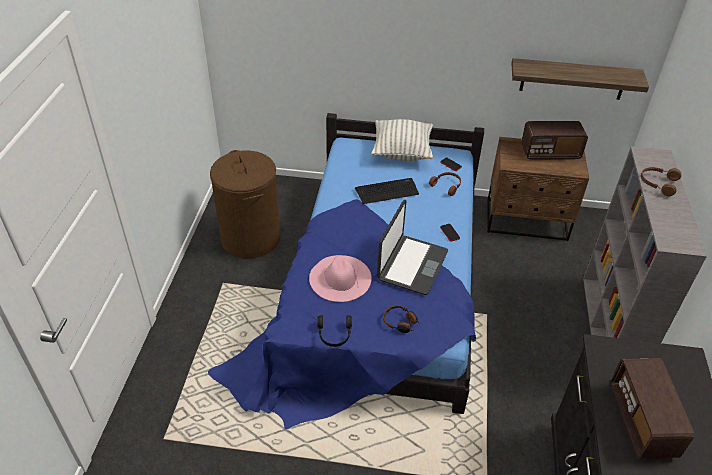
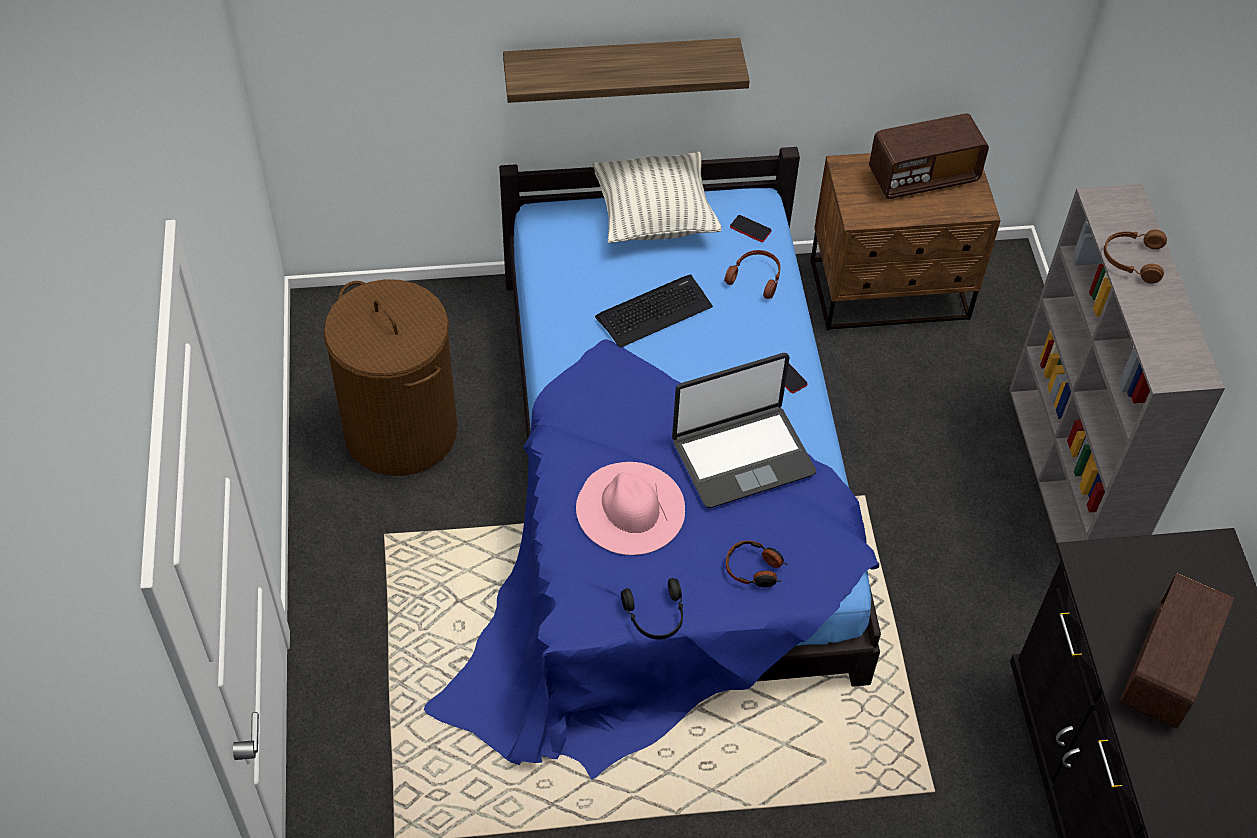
camera: 15 degrees left, 10 degrees up
(411, 265) = (742, 456): laptop -> laptop turned 60 degrees clockwise
(573, 79) = (950, 46): shelf -> shelf (621, 69)
(641, 421) = (1166, 668): radio -> radio turned 45 degrees clockwise

